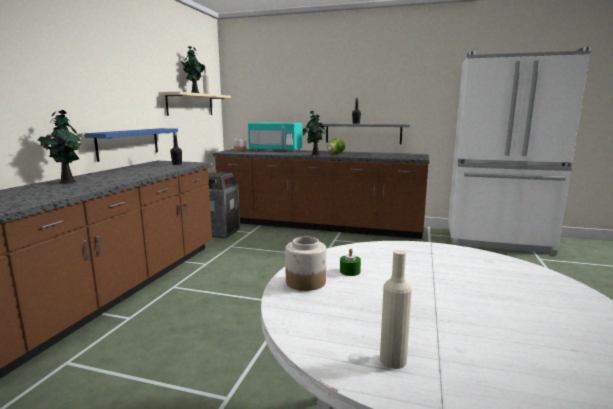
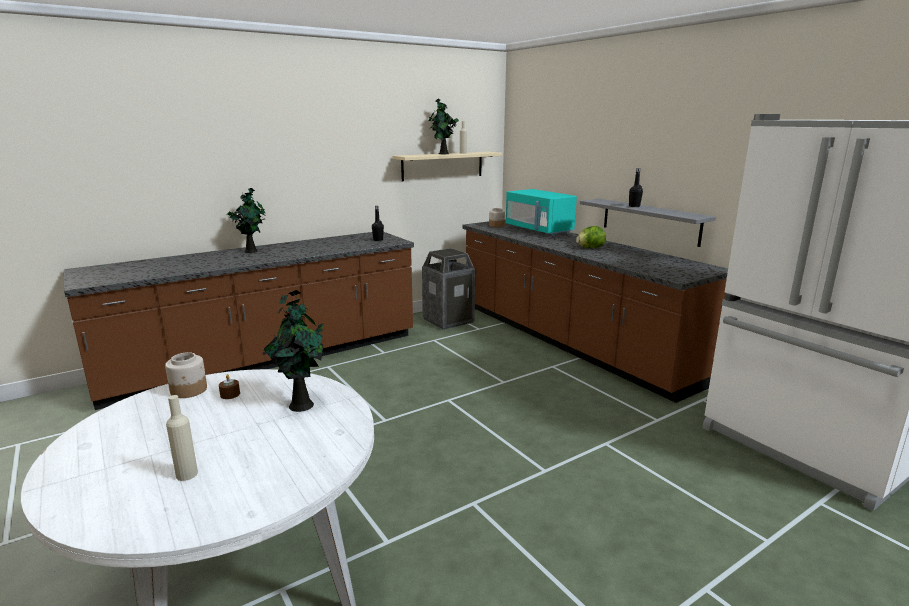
camera: 40 degrees right, 5 degrees up
(128, 143) = (343, 212): blue shelf -> none
(314, 155) = (557, 246): potted plant -> potted plant (300, 404)
(350, 271) = (230, 394): green candle -> brown candle
(393, 360) = (90, 455): beige bottle -> beige bottle (187, 474)

